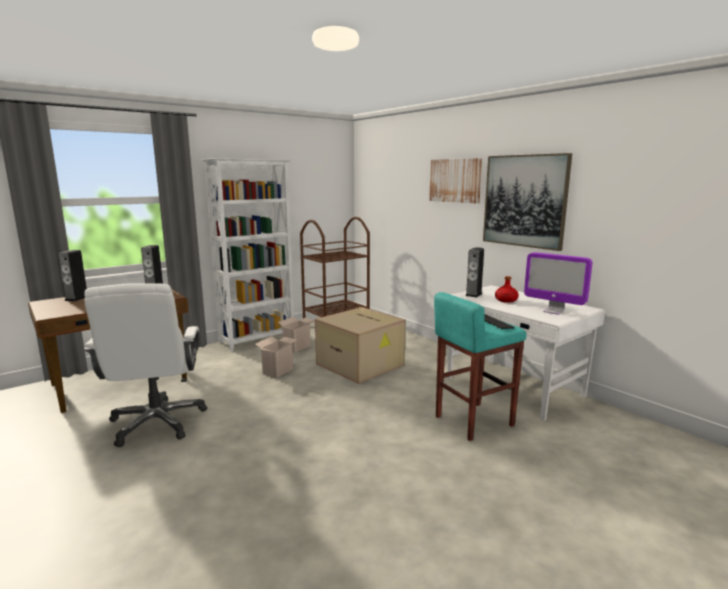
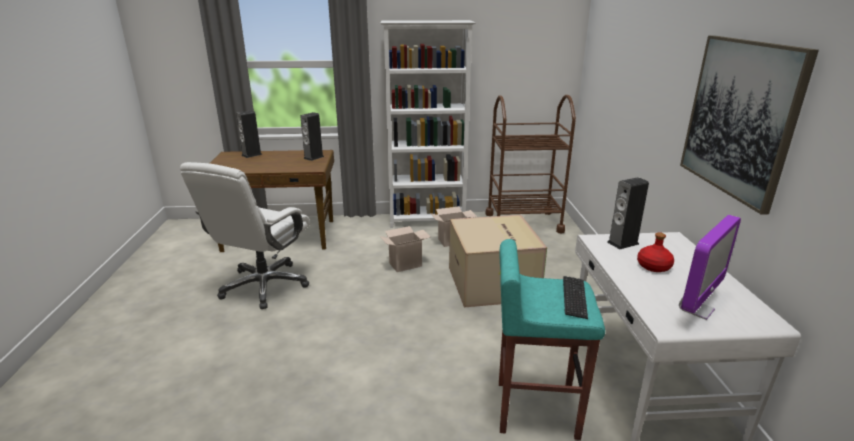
camera: 35 degrees right, 10 degrees up
(455, 180) = (671, 66): picture -> none
(553, 311) = (696, 309): monitor -> monitor turned 120 degrees counterclockwise

